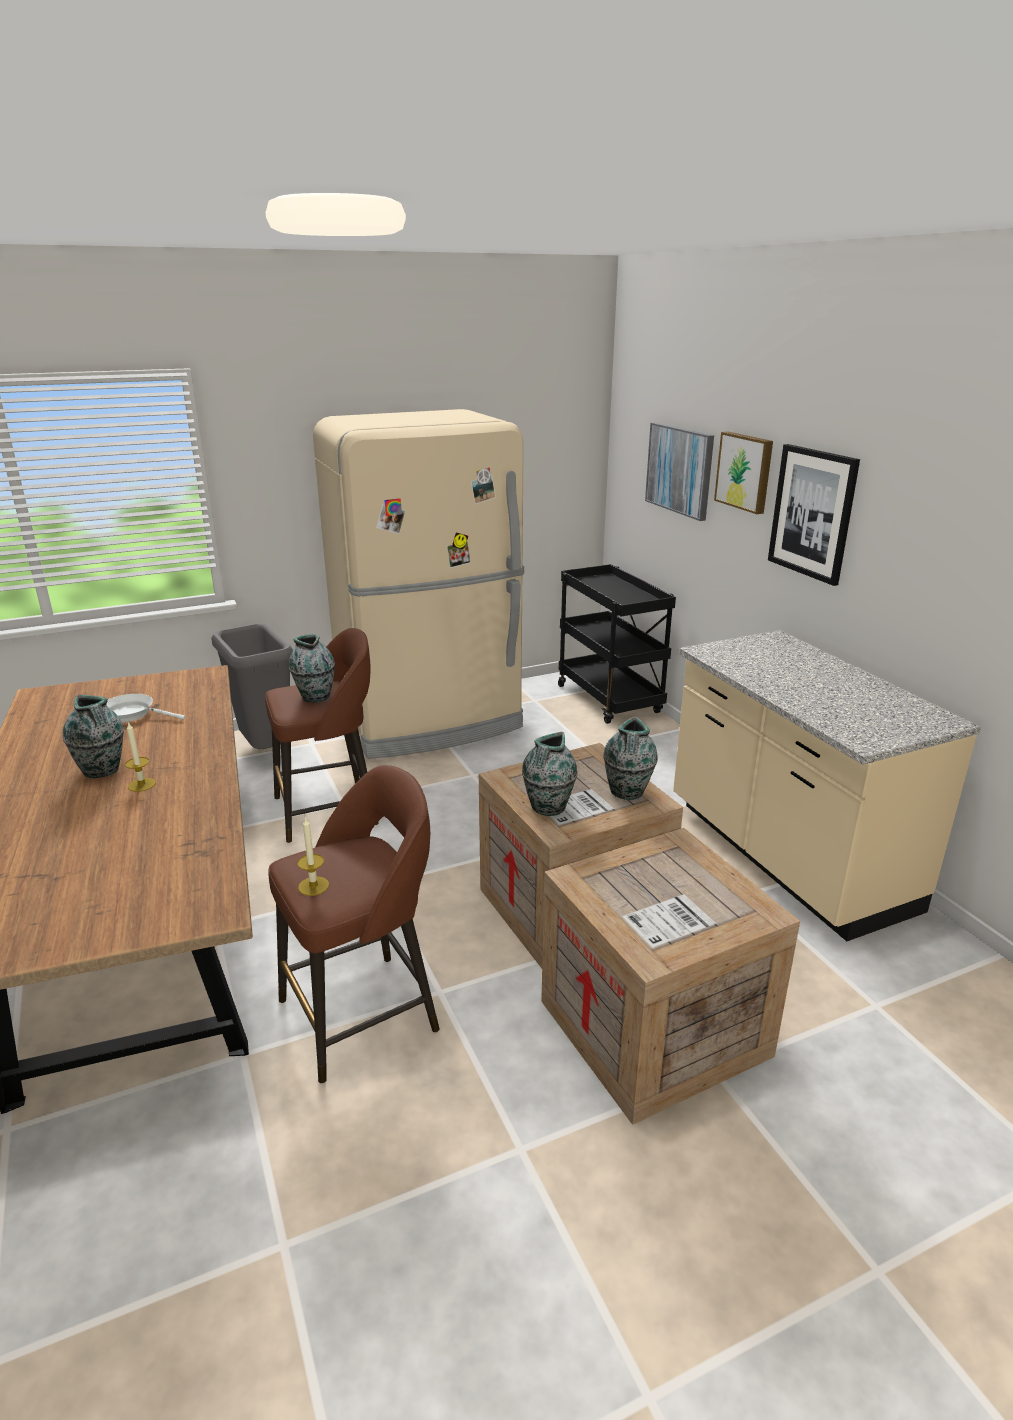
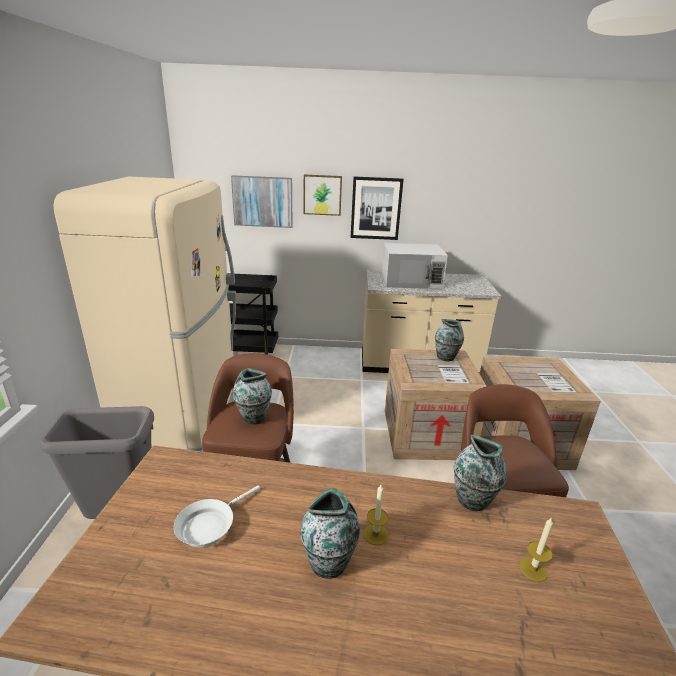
camera: 65 degrees left, 0 degrees up
(313, 886) = (530, 473): candle -> candle (533, 569)
(548, 808) = (451, 380): vase -> vase (473, 500)
(789, 668) = (411, 280): none -> white microwave

